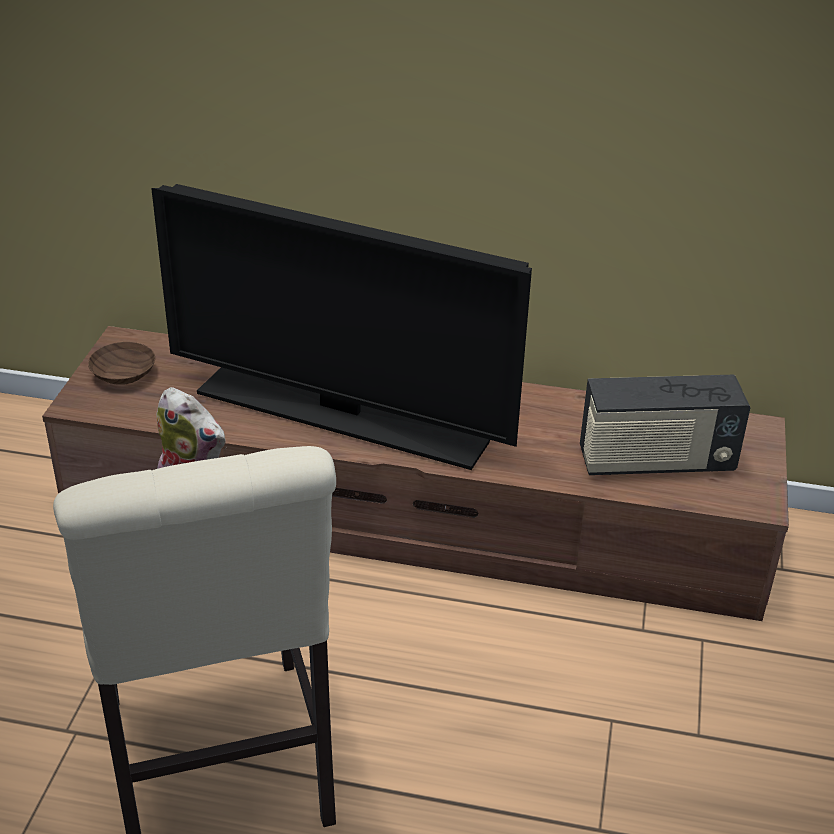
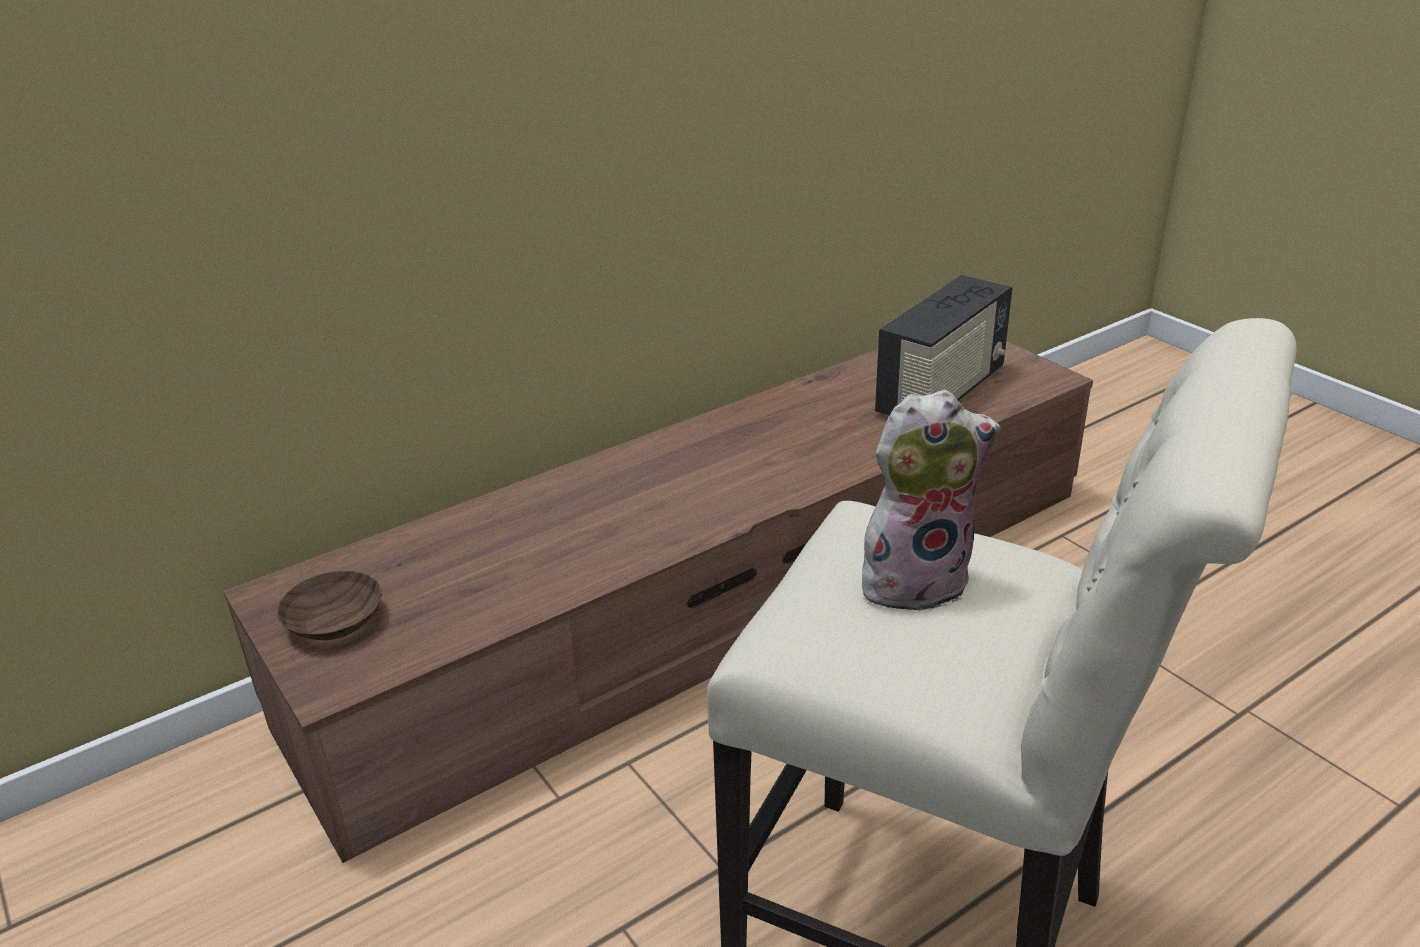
camera: 45 degrees left, 5 degrees down
(343, 417) = (648, 513): television -> none

